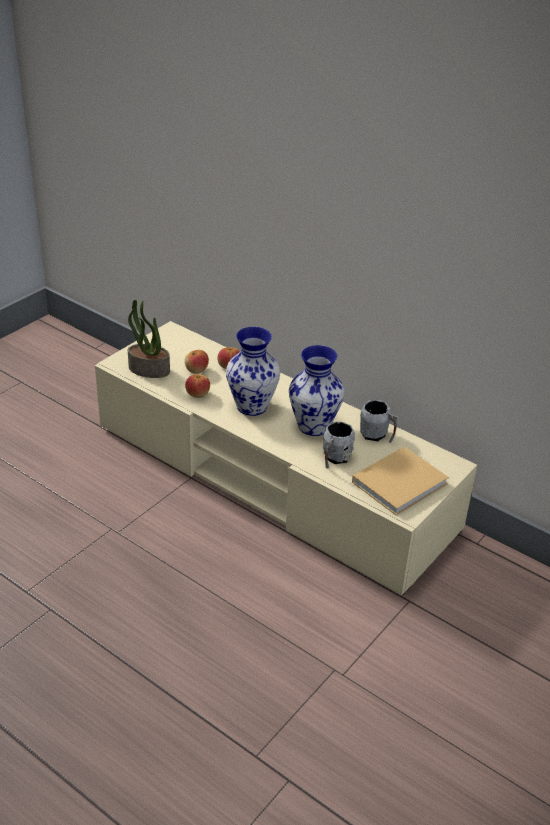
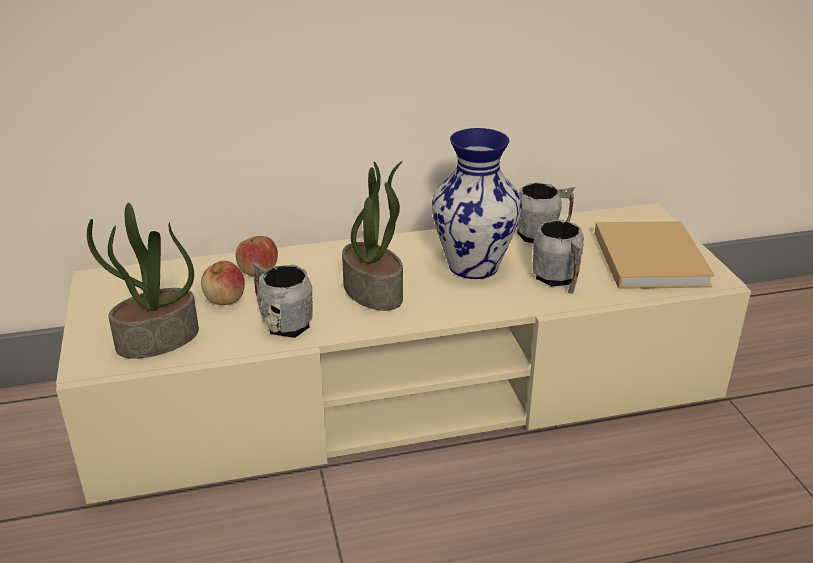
camera: 50 degrees left, 5 degrees down
(197, 394) = (282, 322): apple -> grey mug
(252, 407) = (374, 292): vase -> potted plant

